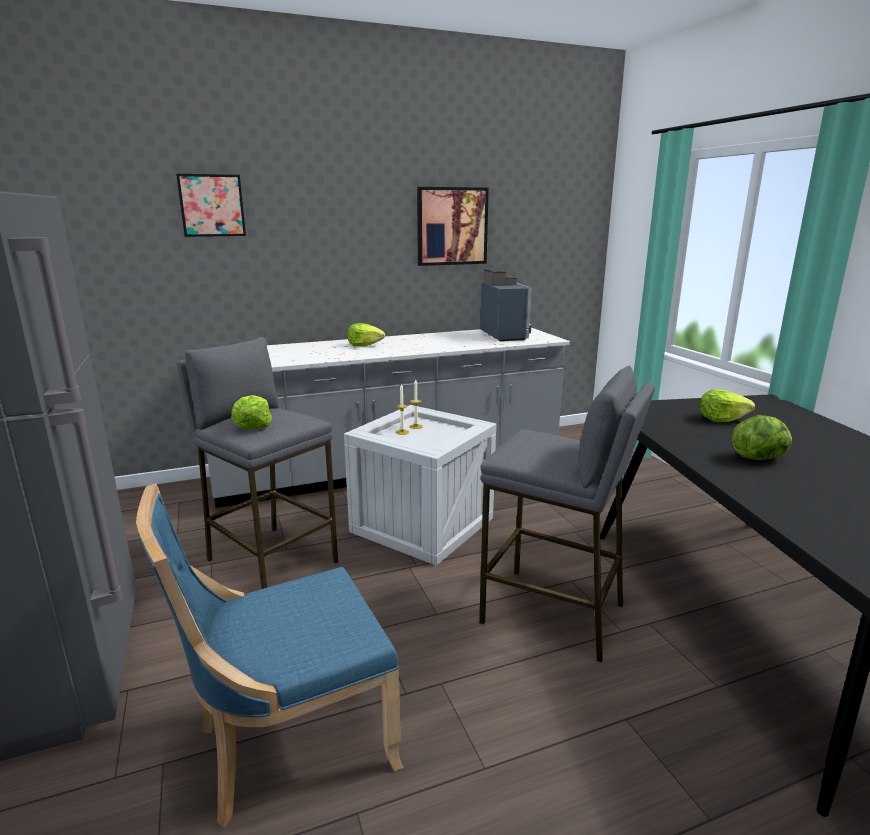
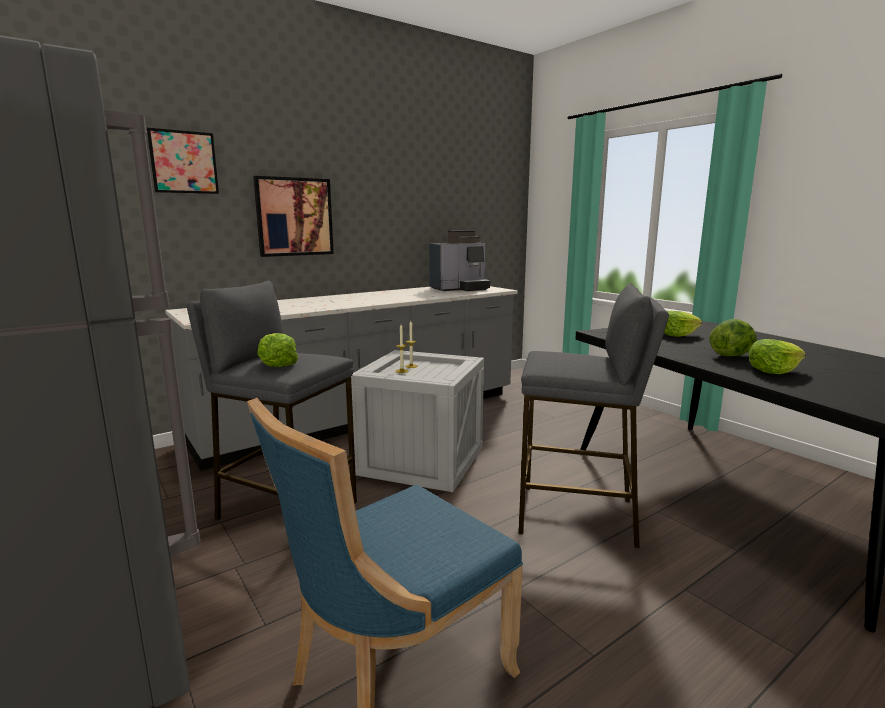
camera: 15 degrees left, 5 degrees down
(364, 345) = (339, 299): lettuce -> lettuce (773, 371)
(452, 226) = (406, 193): picture -> picture (294, 217)
(506, 335) = (460, 288): coffee machine -> coffee machine turned 90 degrees clockwise

